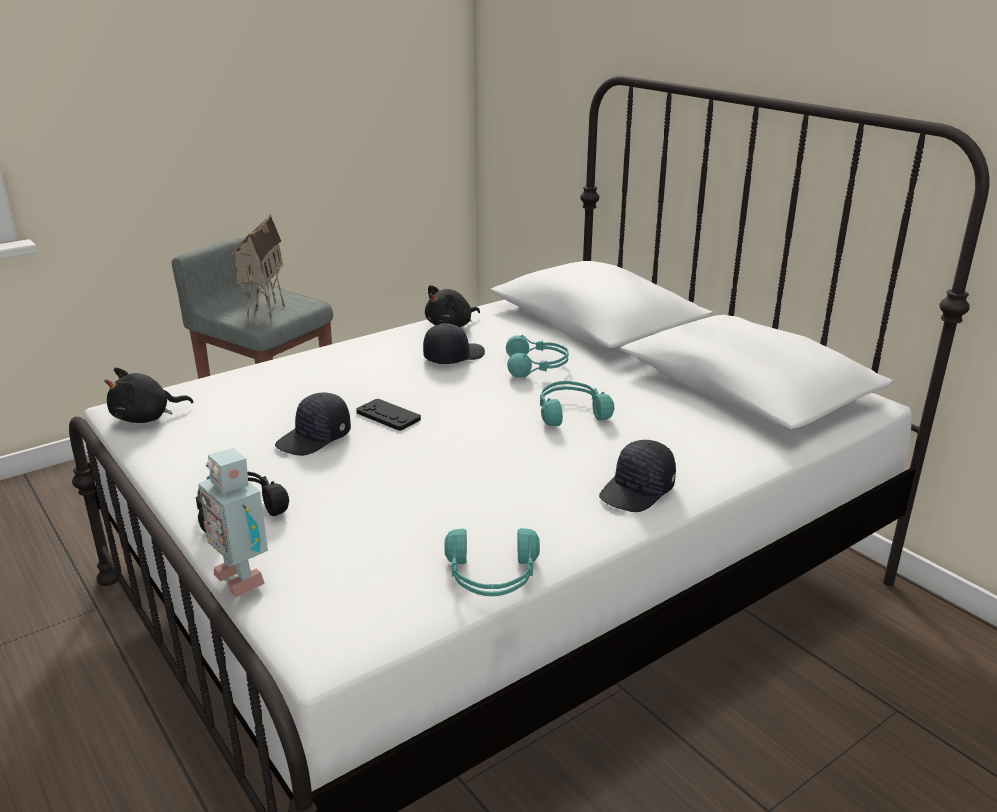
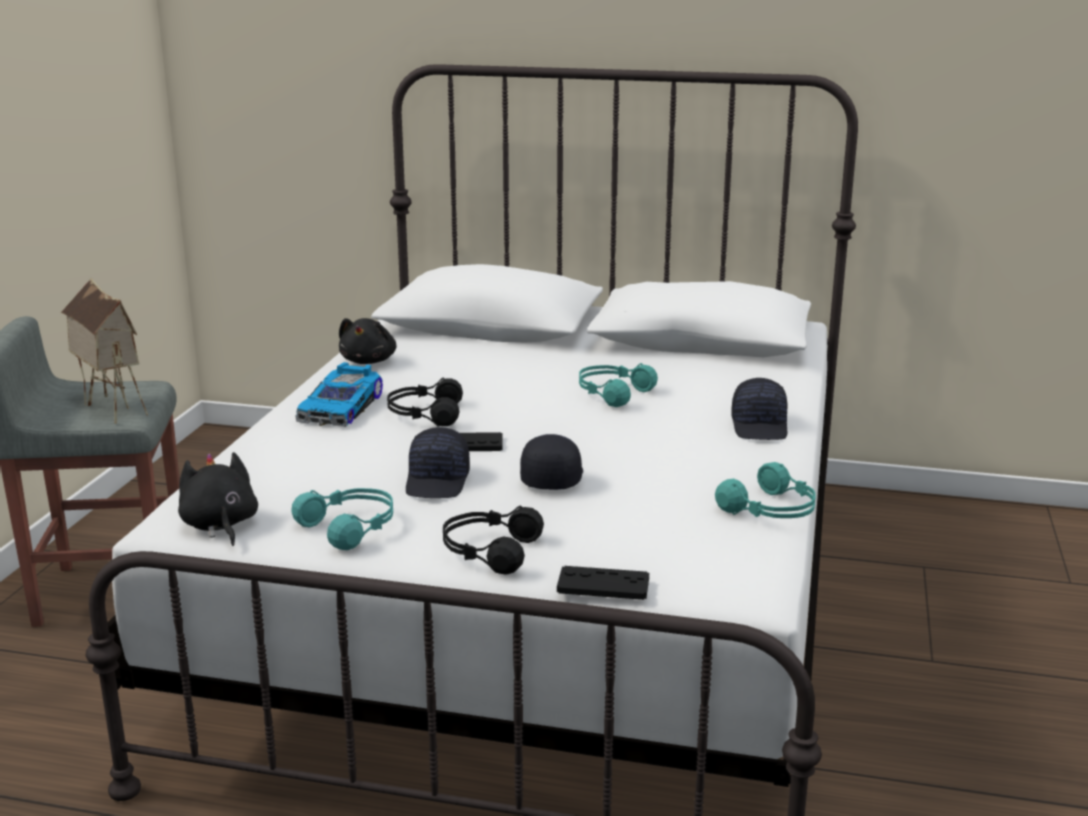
camera: 40 degrees left, 5 degrees down
(146, 418) = (220, 525): black plush toy -> black plush toy turned 135 degrees clockwise
(242, 577) = (603, 585): toy robot -> black game controller
(367, 357) = (343, 408): none -> toy car
(406, 381) = (425, 415): none -> black headphones
(453, 356) = (426, 384): black cap -> black cap (551, 477)
(537, 366) = (517, 370): turquoise headphones -> turquoise headphones (351, 527)

